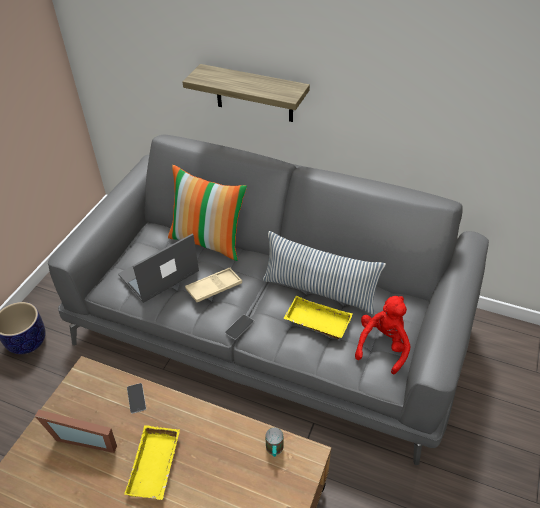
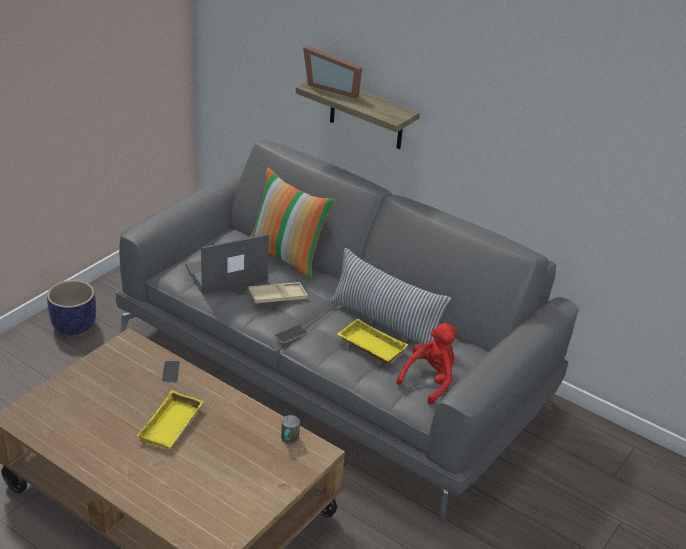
camera: 10 degrees right, 10 degrees down
(86, 436) = (114, 389): picture frame -> picture frame (333, 87)

